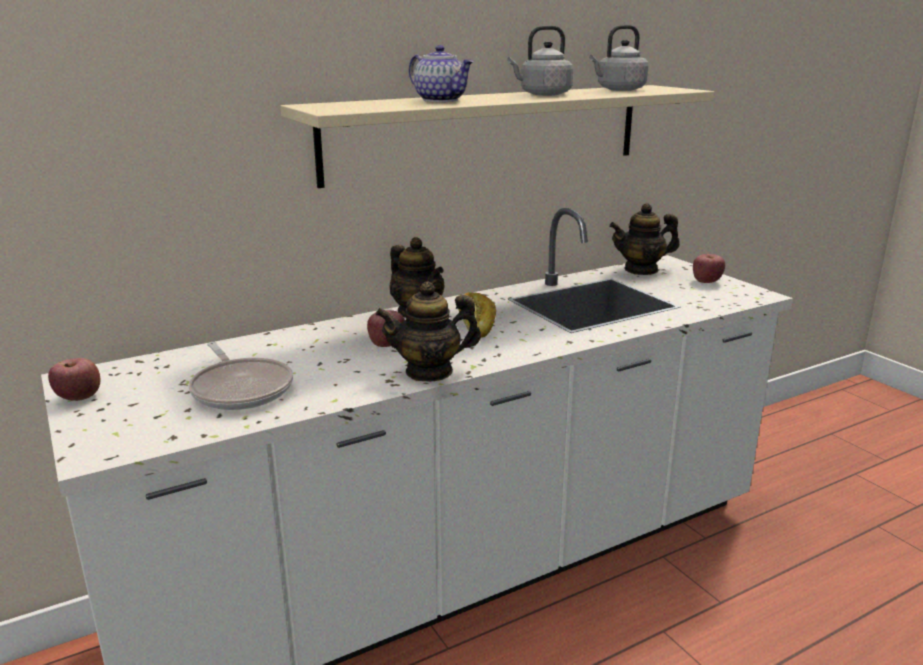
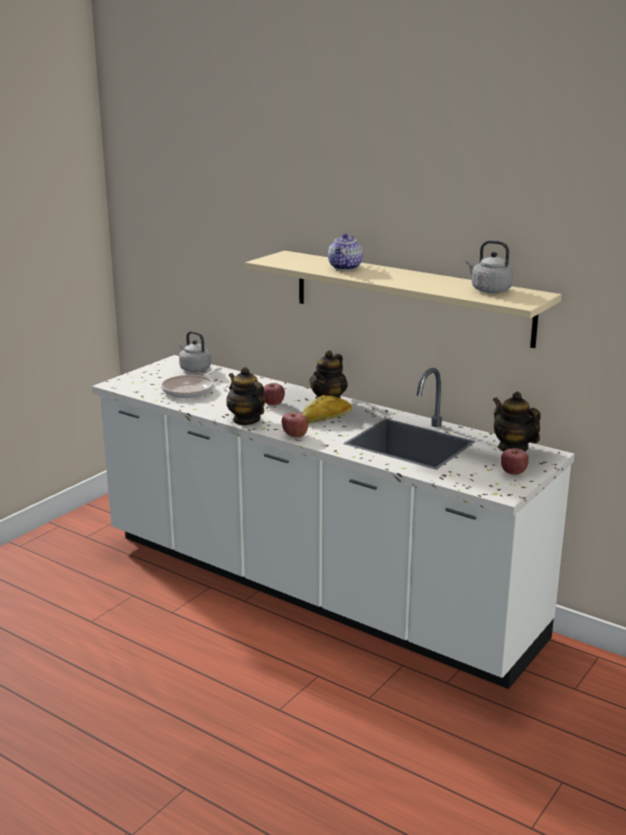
camera: 65 degrees right, 0 degrees up
(79, 397) = (158, 367): apple -> apple (295, 435)
(542, 94) = (418, 279): grey kettle -> grey kettle (194, 369)

